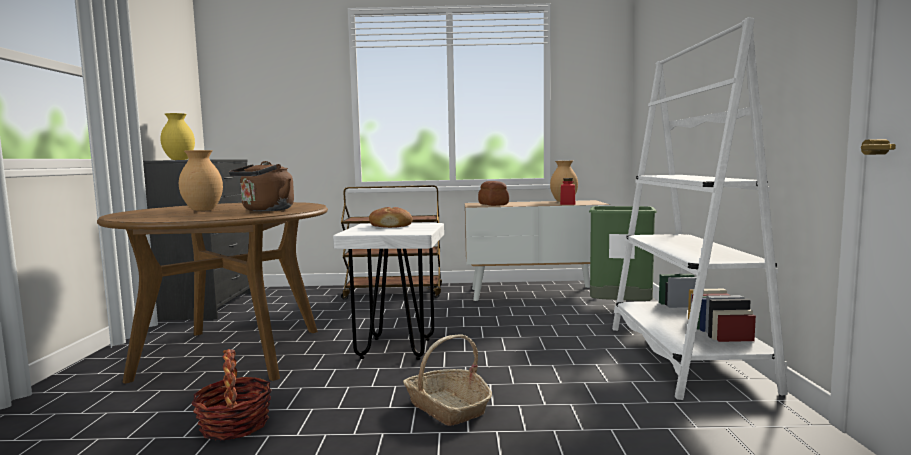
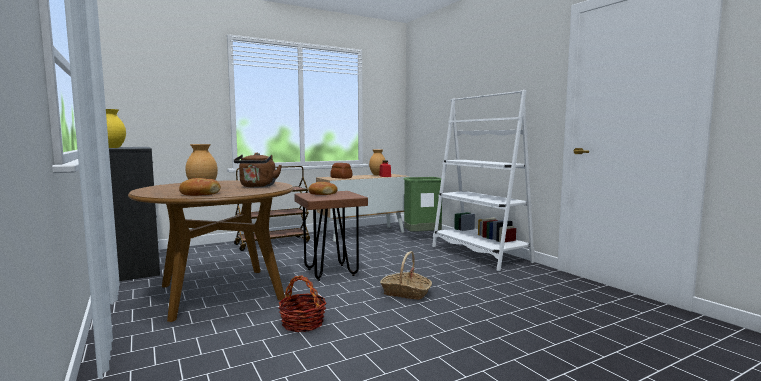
camera: 30 degrees left, 0 degrees up
(158, 217) = (199, 194): none -> bread
(396, 348) = (331, 272): white stool -> brown stool

